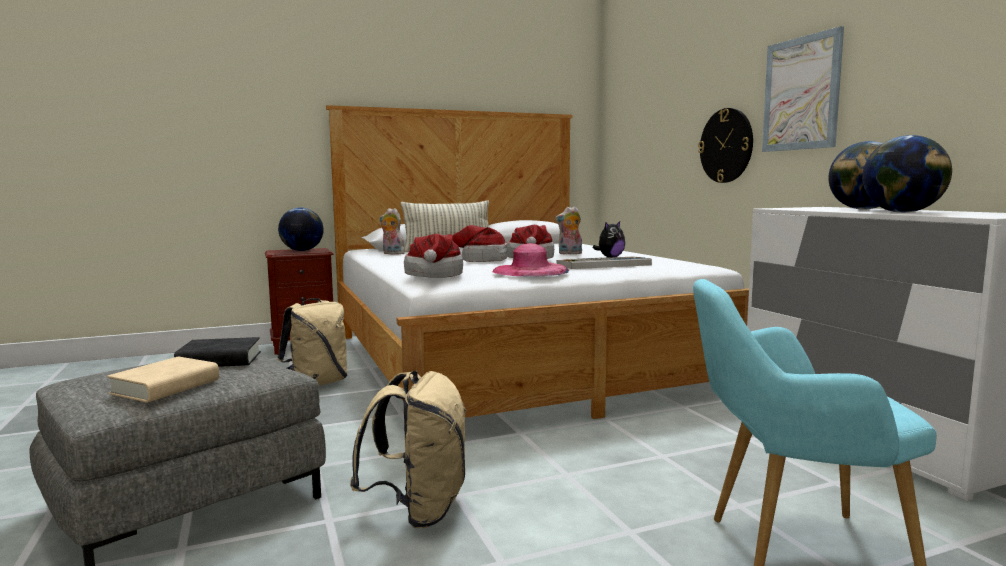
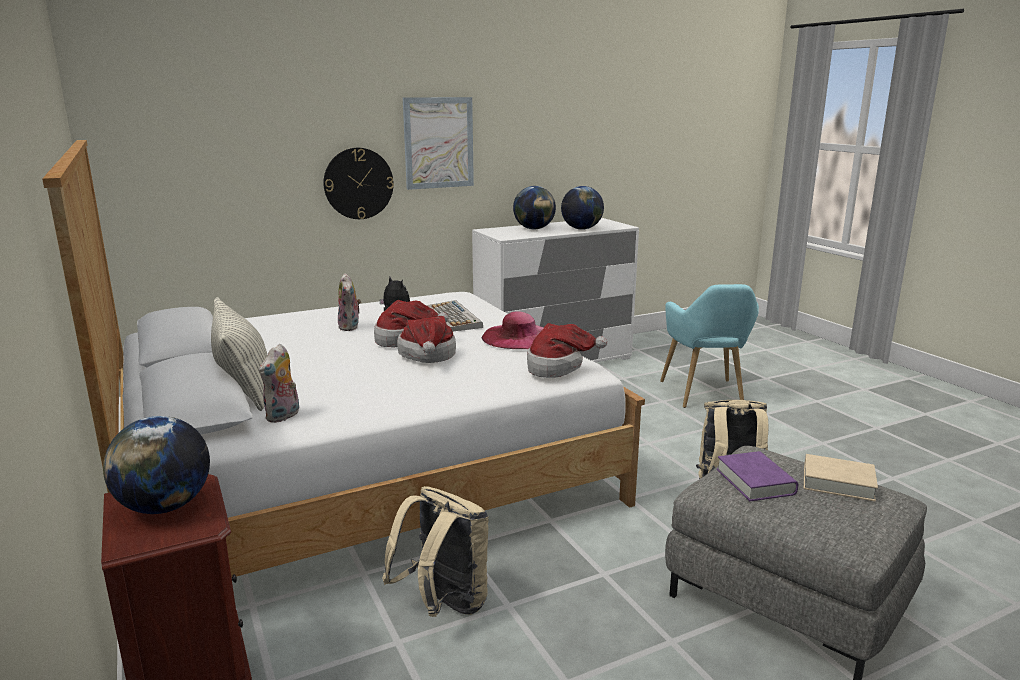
camera: 95 degrees left, 10 degrees up
(219, 360) = (755, 482): black book -> purple book

